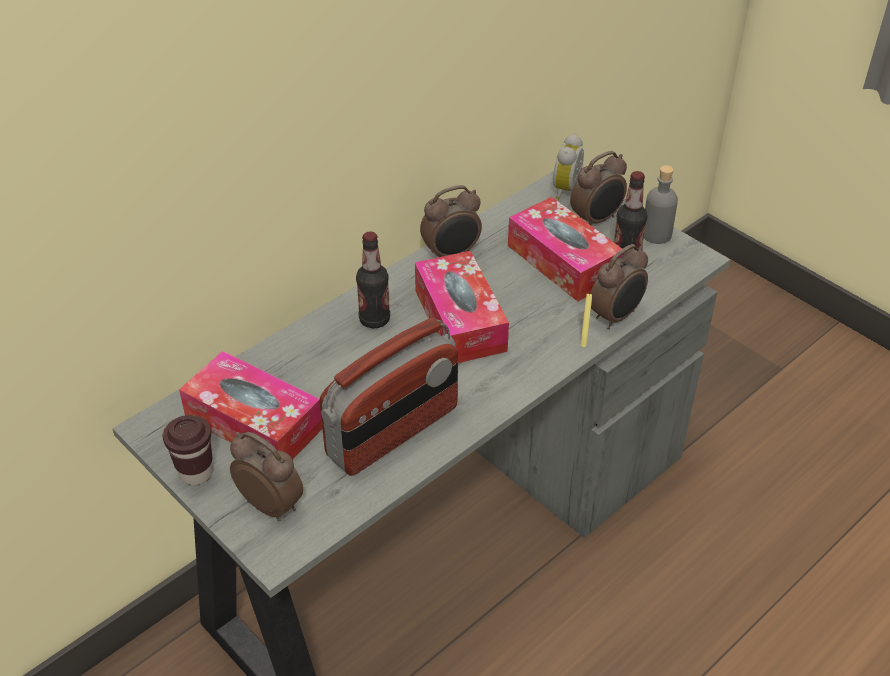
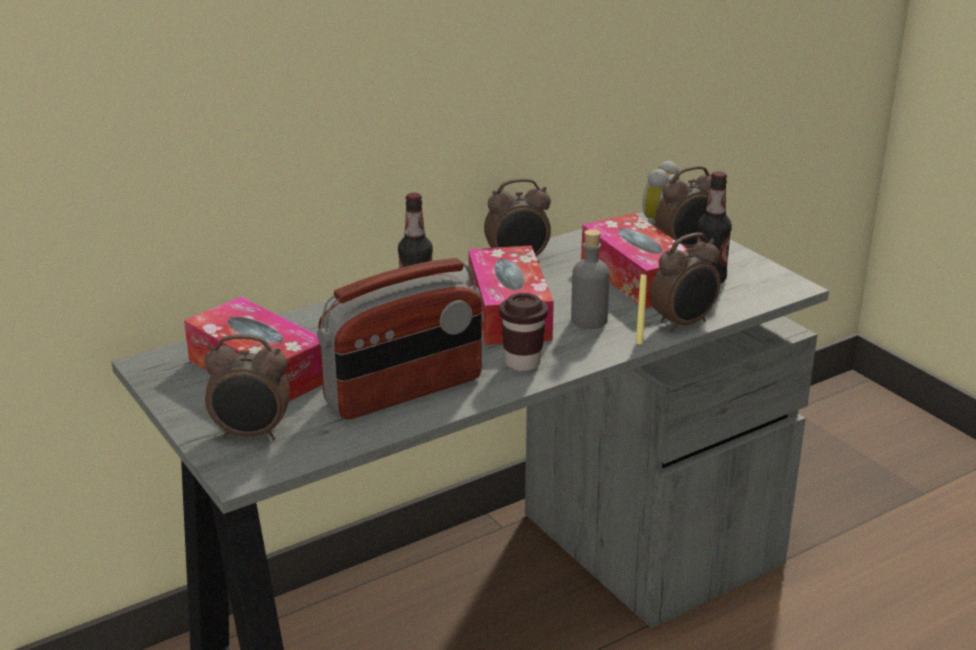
camera: 10 degrees right, 15 degrees down
(196, 473) = (182, 402): brown cup -> brown cup (522, 363)
(271, 504) = (251, 434): alarm clock -> alarm clock turned 135 degrees clockwise
(656, 234) = (749, 265): grey bottle -> grey bottle (589, 320)

